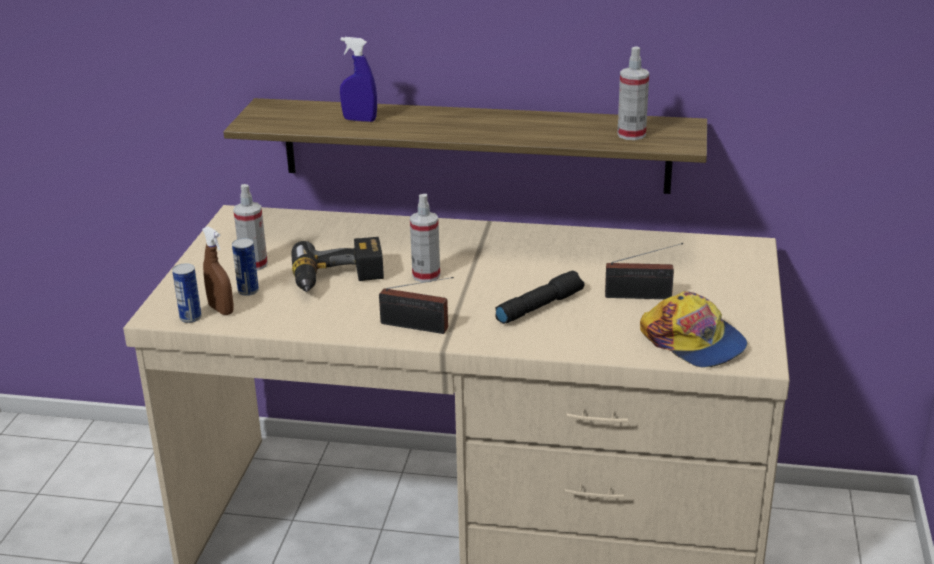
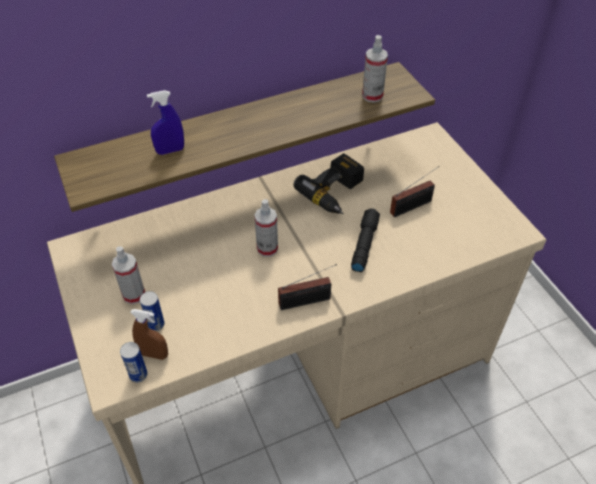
camera: 35 degrees left, 20 degrees up
(338, 280) = (211, 281): power drill -> power drill (336, 193)
(693, 341) = (474, 232): cap -> none

